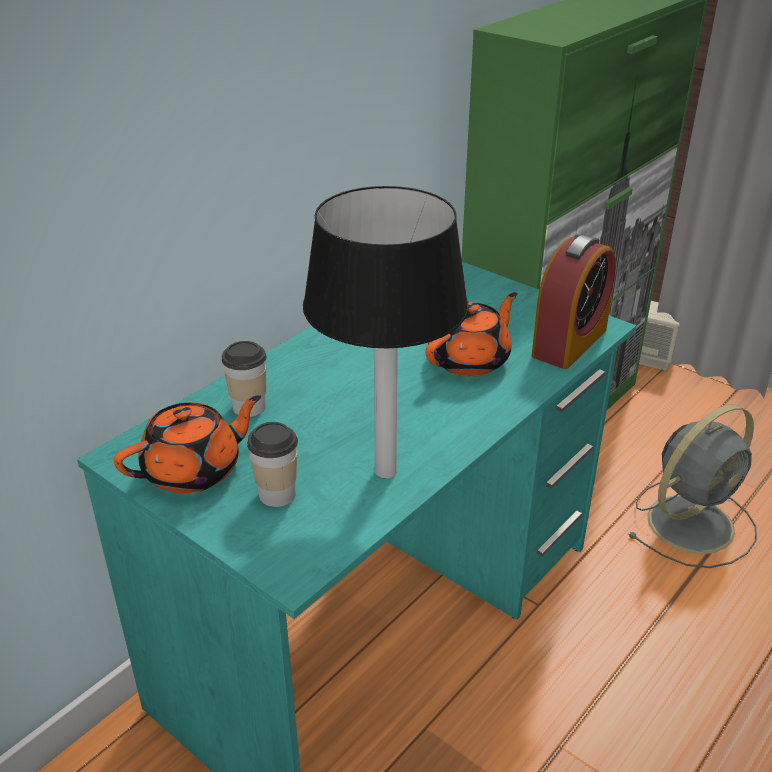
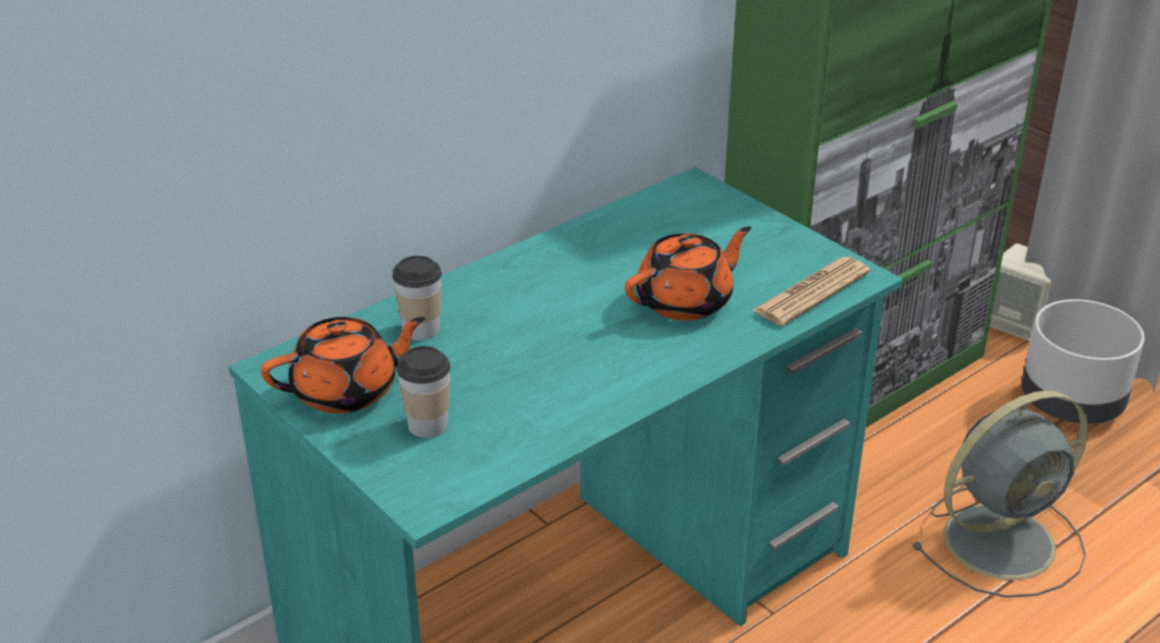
camera: 10 degrees right, 0 degrees up
(385, 470) = (549, 413): table lamp -> none
(569, 343) = (811, 292): alarm clock -> newspaper
(706, 413) = (1070, 404): none -> grey planter

